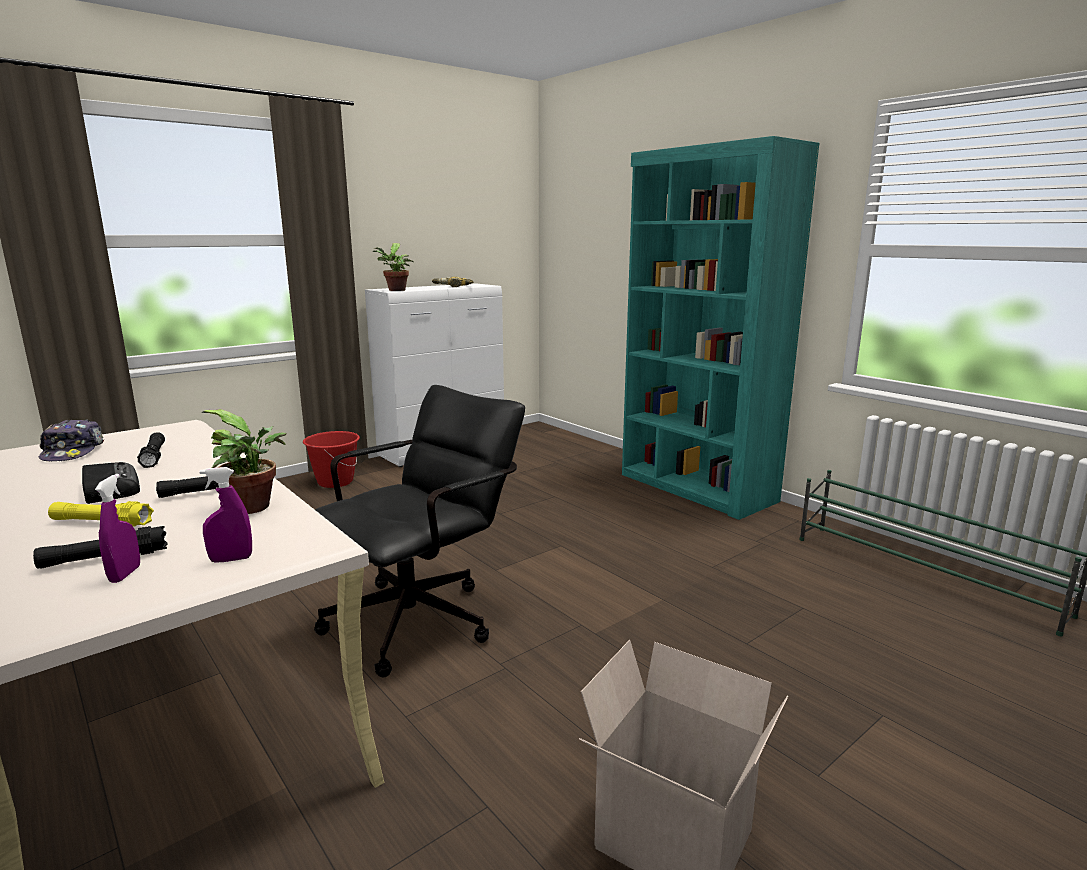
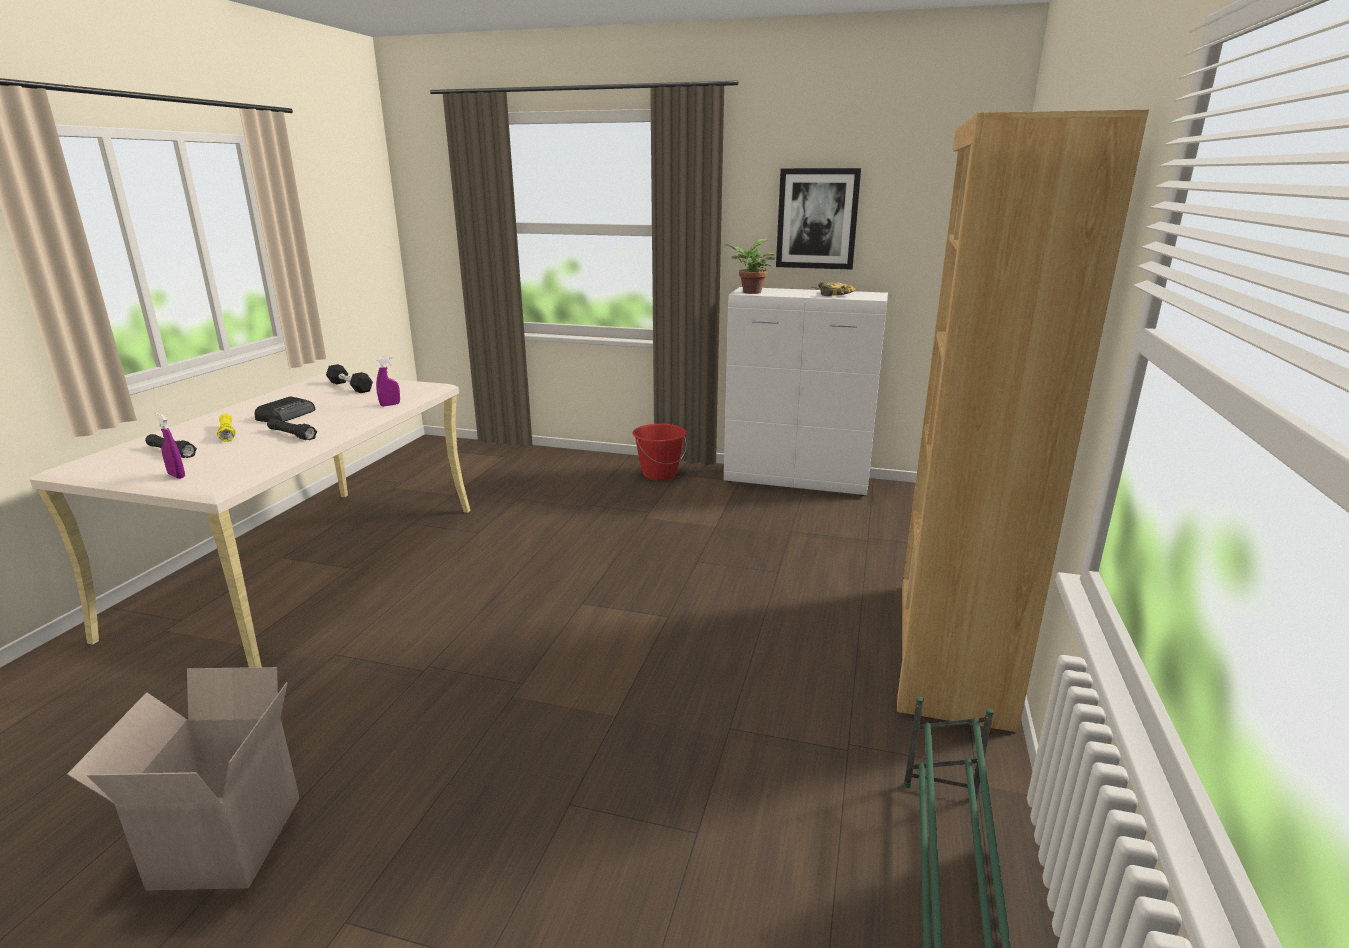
camera: 55 degrees right, 5 degrees up
(73, 452) = (350, 387): cap -> black dumbbell
(125, 574) = (150, 463): purple spray bottle -> purple spray bottle (390, 405)
(154, 456) = (354, 403): black flashlight -> none
(255, 508) = (269, 453): potted plant -> none
(419, 226) = (817, 219): none -> picture
(423, 617) = (473, 604): black office chair -> none
(696, 488) = (949, 649): turquoise bookcase -> brown bookcase

